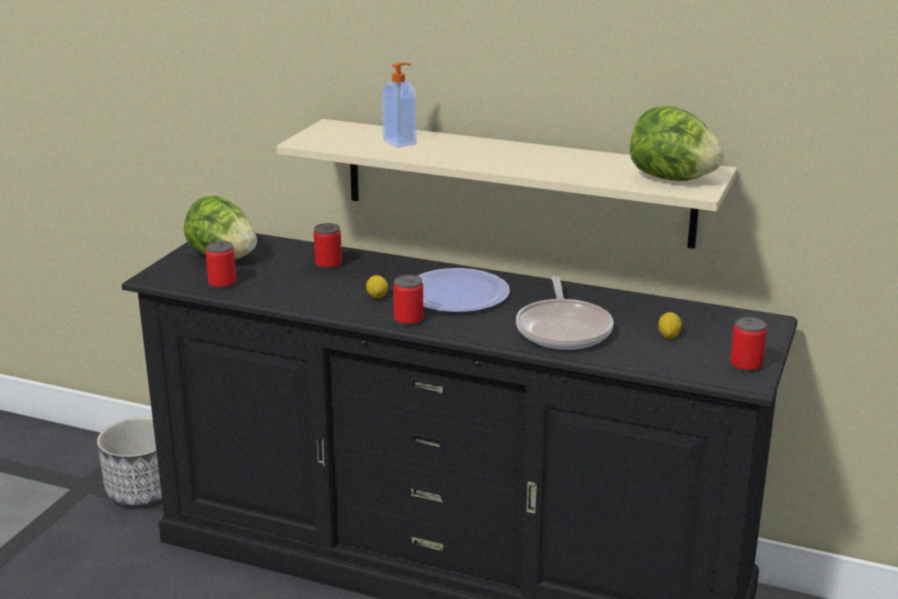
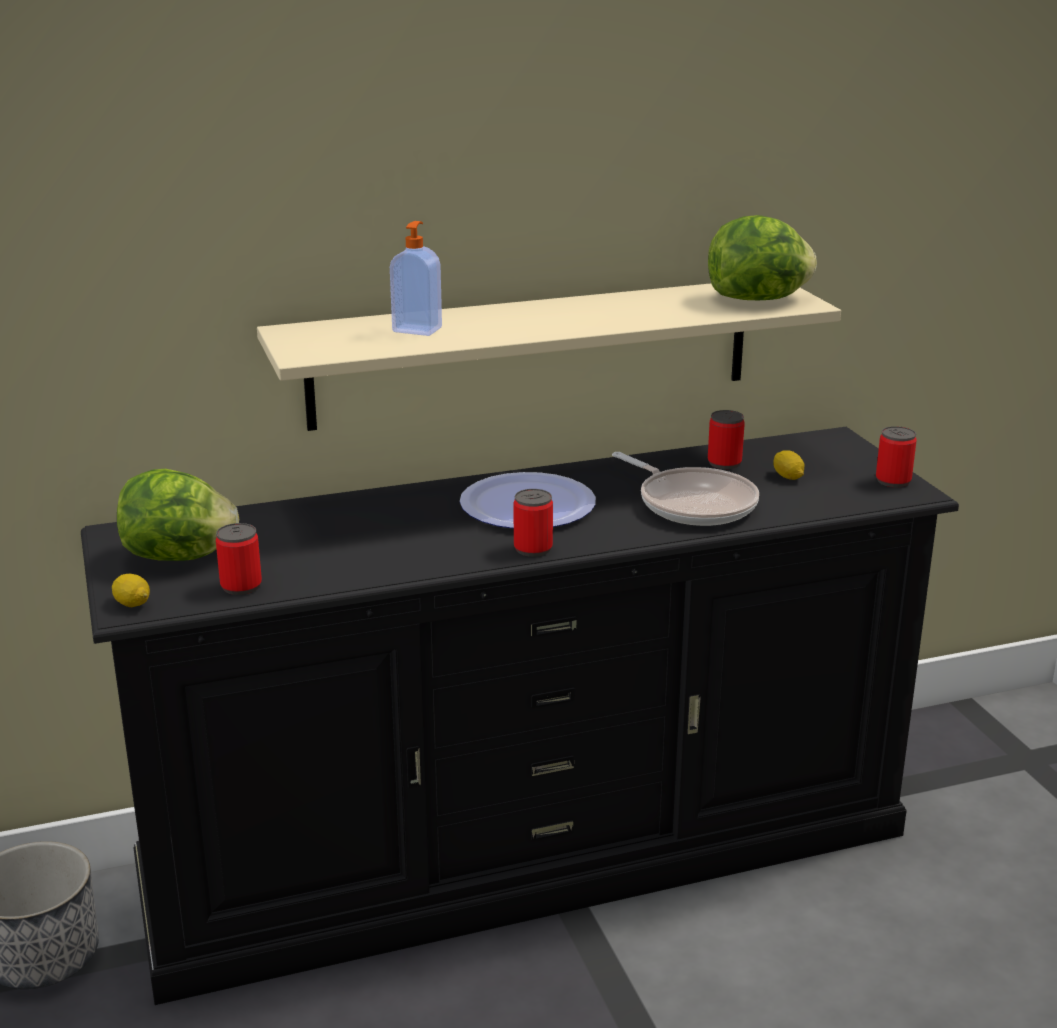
camera: 40 degrees left, 0 degrees up
(328, 265) = (329, 522): can -> can (724, 463)
(377, 296) = (451, 536): lemon -> lemon (132, 604)

